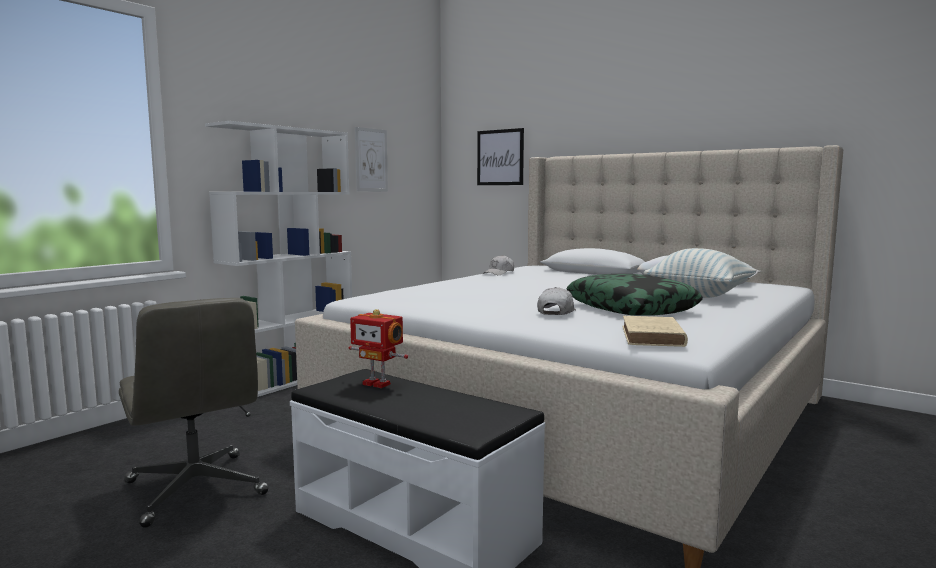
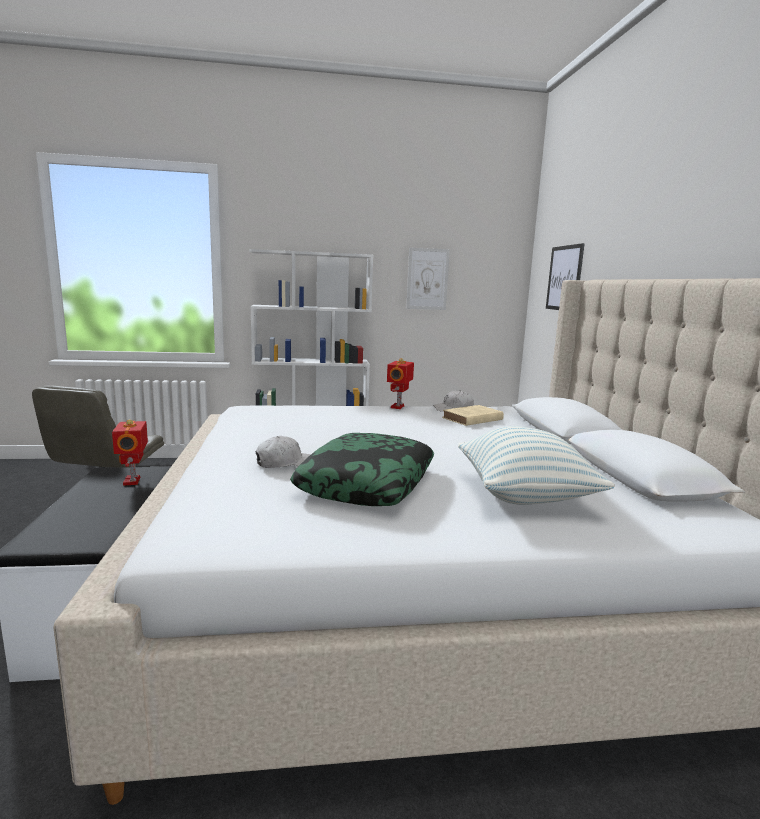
camera: 45 degrees right, 5 degrees up
(463, 278) = (398, 407): none -> toy robot
(652, 337) = (211, 521): beige book -> beige book (471, 419)

